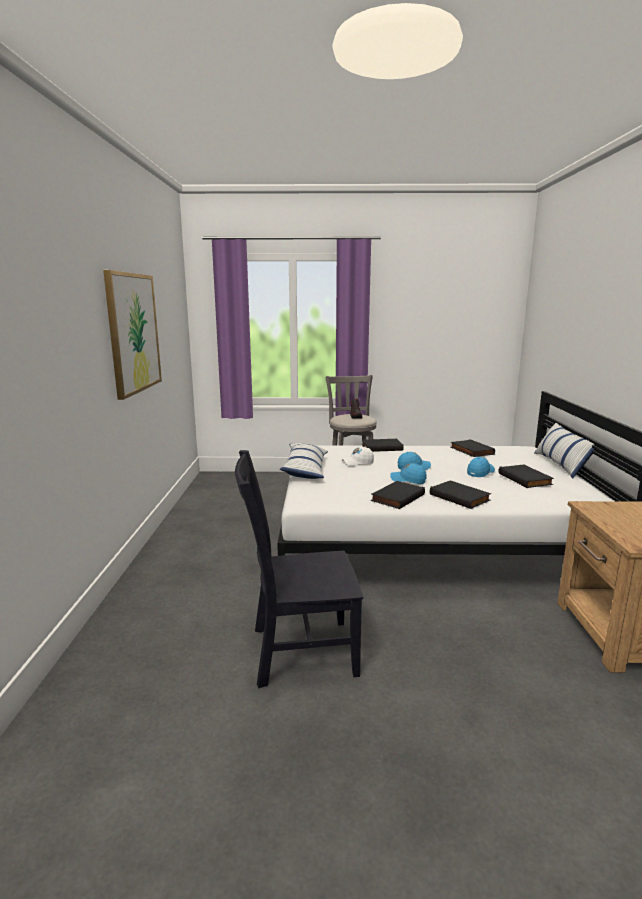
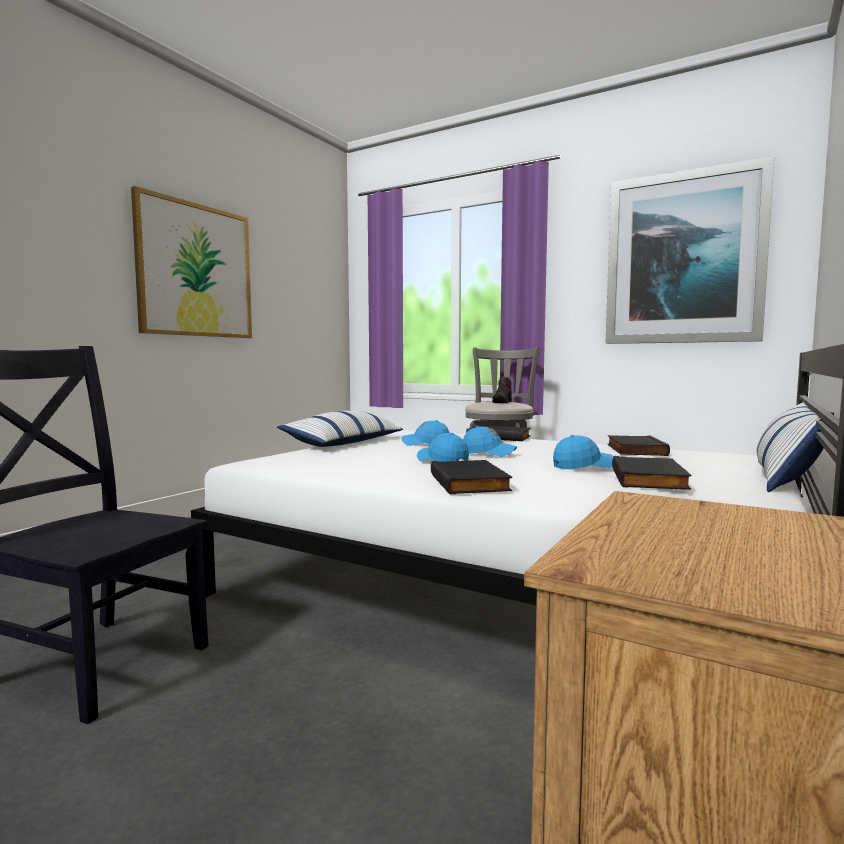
camera: 30 degrees right, 10 degrees down
(358, 462) = (426, 444): white cap -> blue cap
(397, 497) = (376, 472): black book -> none
(455, 317) = (684, 259): none -> picture

